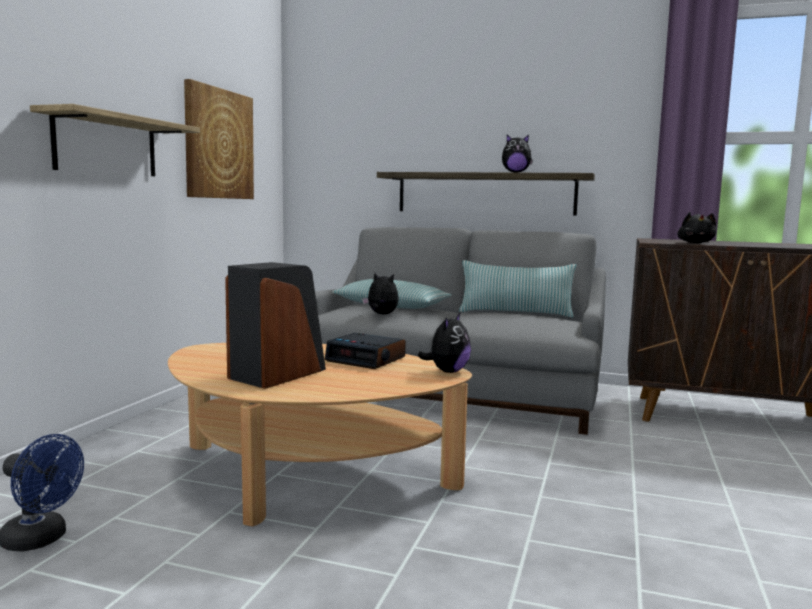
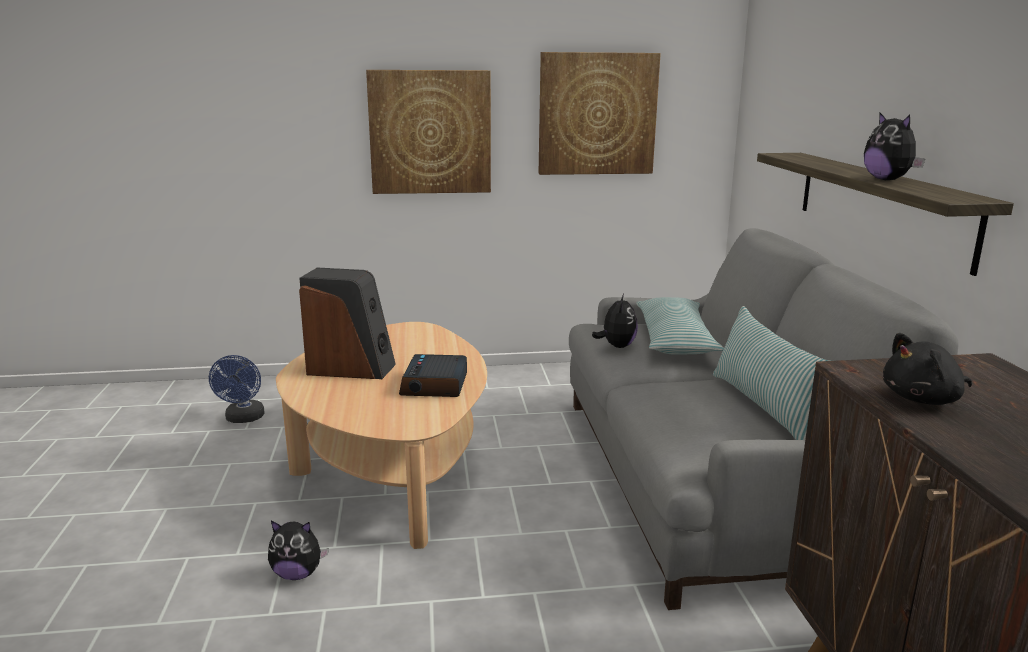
camera: 65 degrees right, 10 degrees up
(106, 145) = (430, 132): shelf -> picture
(447, 371) = (420, 425): plush toy -> plush toy (298, 574)

